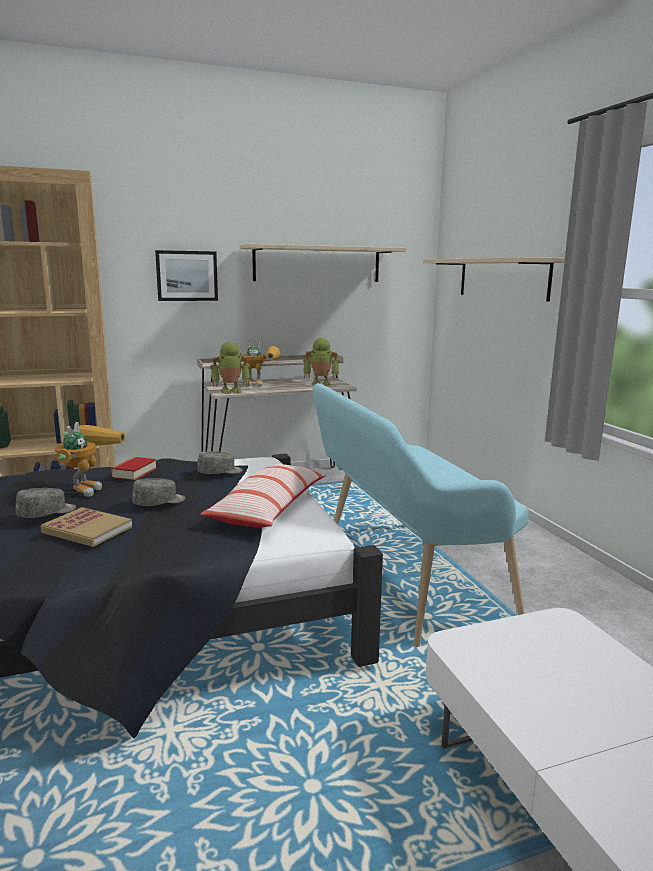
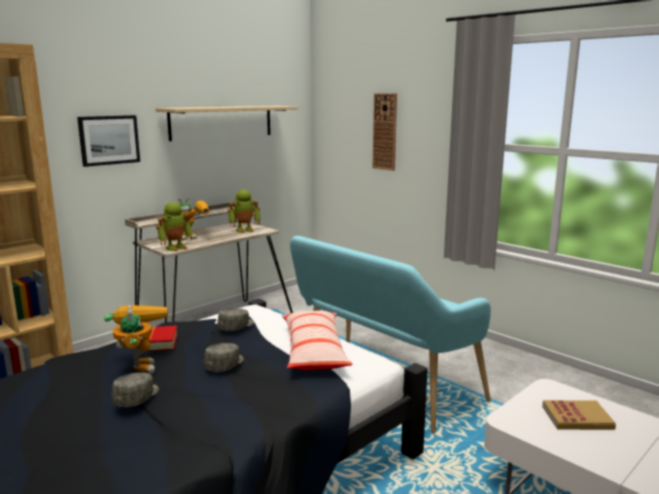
camera: 25 degrees left, 0 degrees up
(87, 530) = (199, 404): book -> book (577, 418)
(502, 278) = (385, 132): beige shelf -> wall clock

